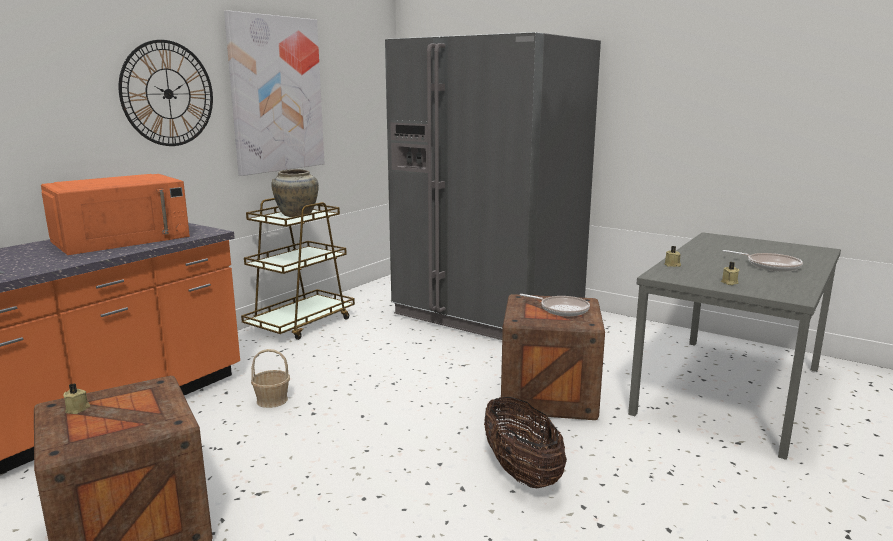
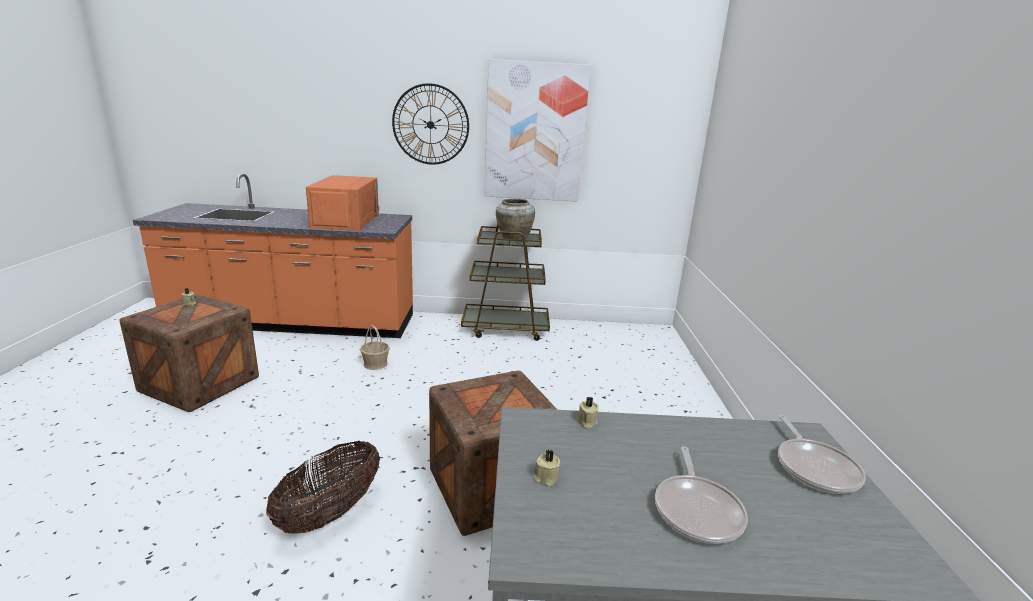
camera: 55 degrees right, 5 degrees up
(122, 239) = (346, 220): orange microwave -> orange microwave turned 105 degrees counterclockwise
(489, 312) = (644, 396): grey fridge -> none
(561, 309) = (500, 405): frying pan -> frying pan (814, 467)

